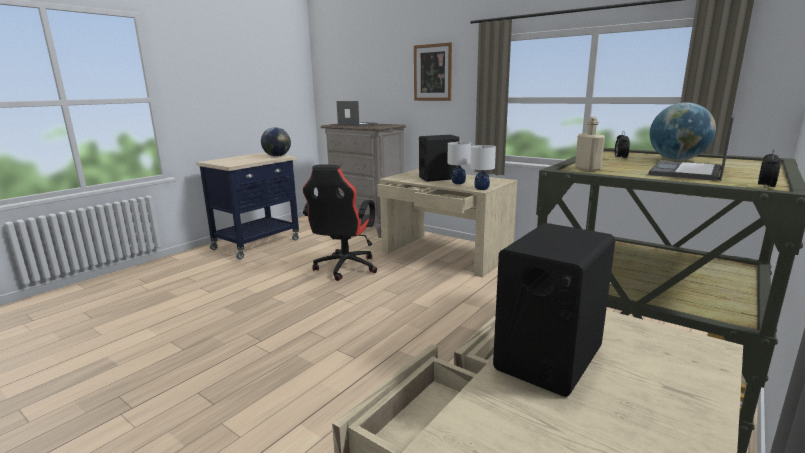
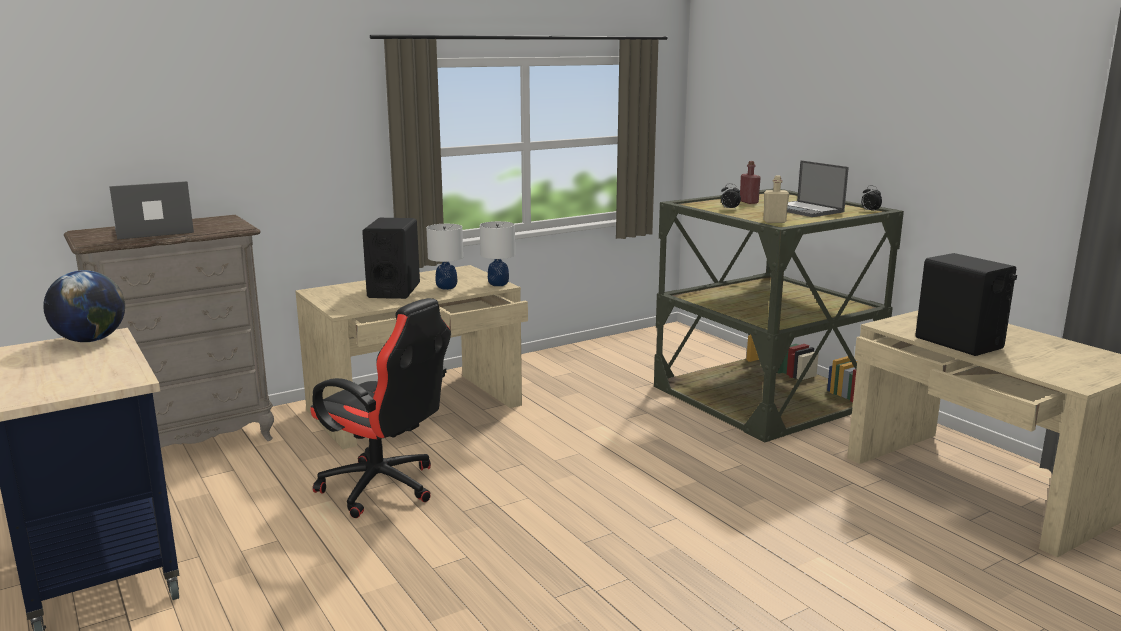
camera: 70 degrees left, 0 degrees up
(432, 72) = (286, 115): picture -> none
(677, 159) = (748, 202): globe -> red bottle

